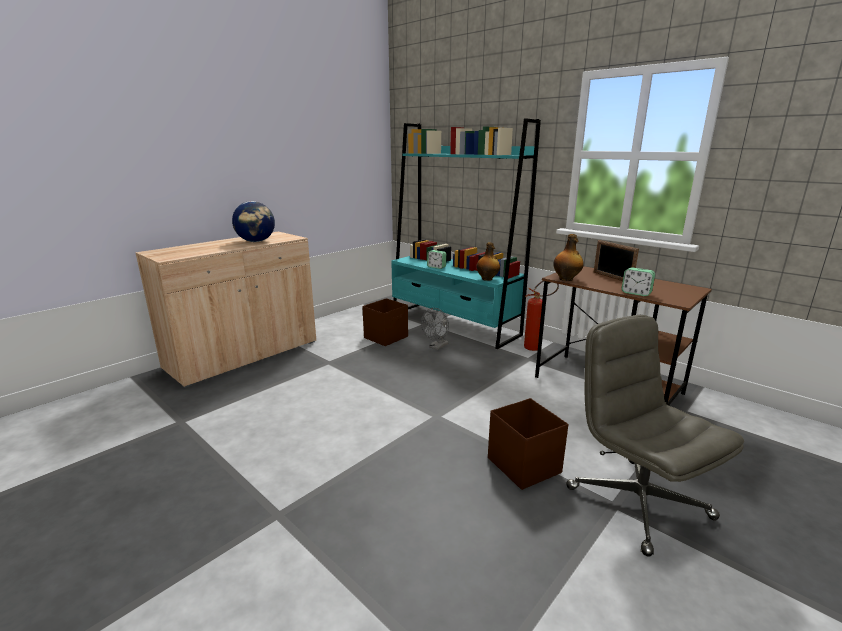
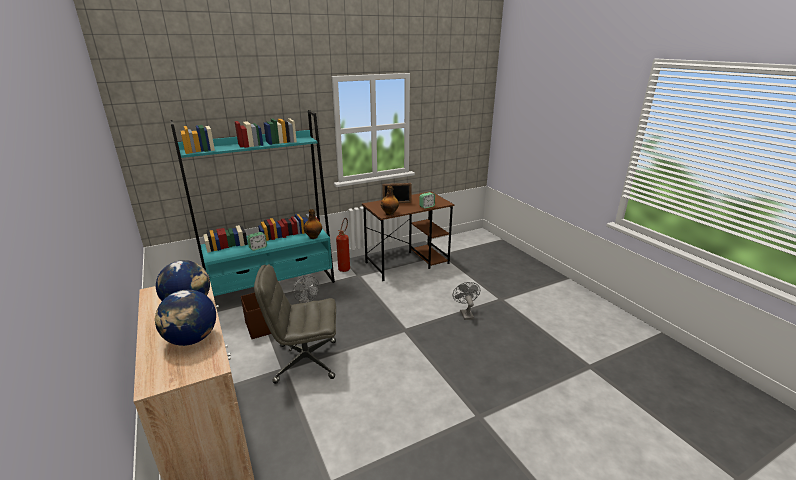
camera: 70 degrees left, 5 degrees up
(205, 249) = (192, 339): none -> globe
(523, 465) = (465, 313): brown storage box -> grey fan
(636, 502) = (500, 293): grey office chair -> grey office chair (305, 361)

